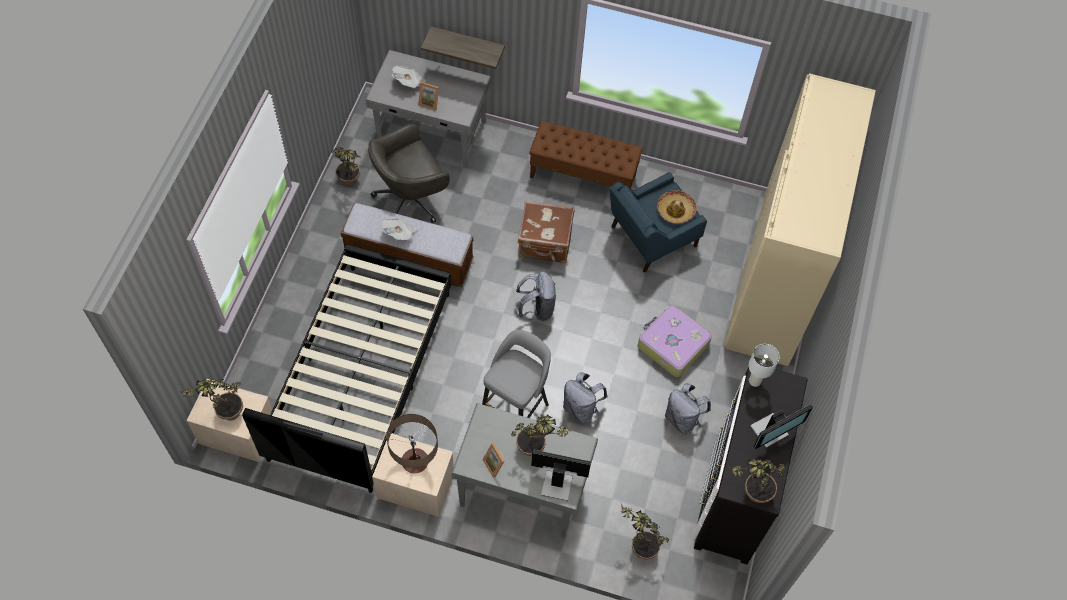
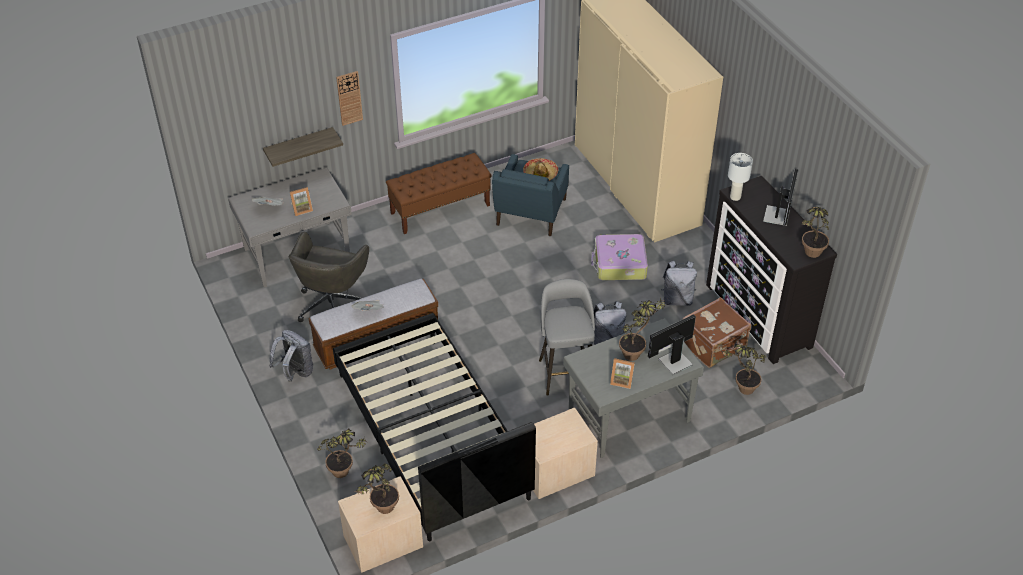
camera: 40 degrees left, 15 degrees down
(351, 184) = (273, 325): potted plant -> potted plant (346, 473)
(415, 462) = (557, 432): table lamp -> none
(526, 29) = (349, 98): none -> wall clock
(537, 309) = (506, 306): grey backpack -> grey backpack (295, 372)
(545, 243) = (463, 264): brown suitcase -> brown suitcase (714, 345)

